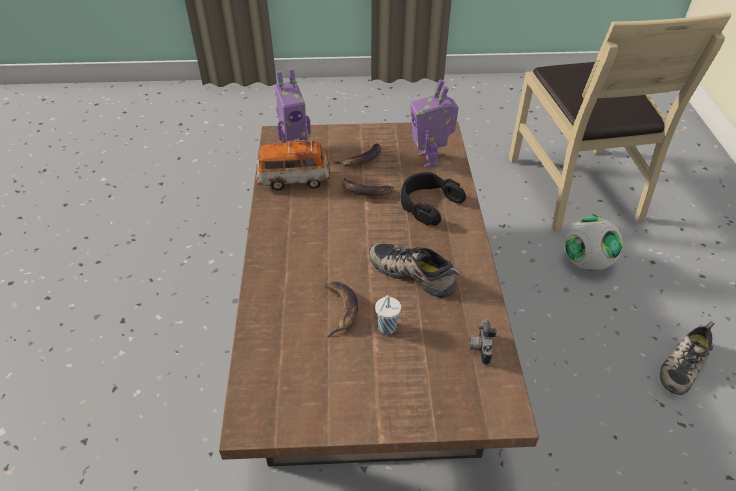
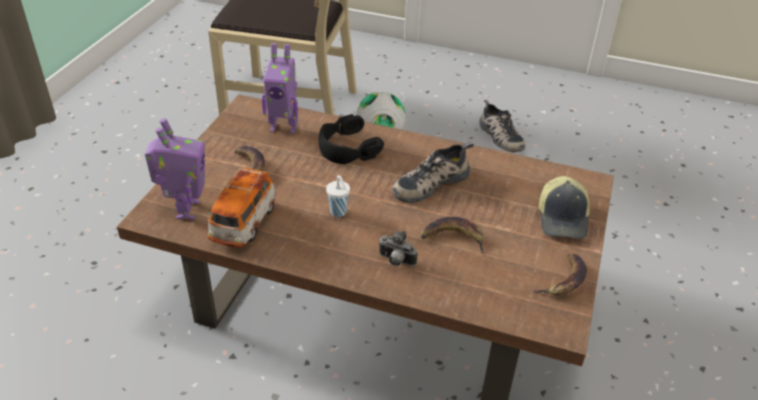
camera: 70 degrees left, 5 degrees down
(365, 191) = (301, 179): banana -> banana (564, 280)
(386, 328) = (487, 216): white cup -> white cup (339, 212)
(420, 396) = (563, 219): none -> cap
(479, 348) = (527, 174): camera -> camera (395, 261)

